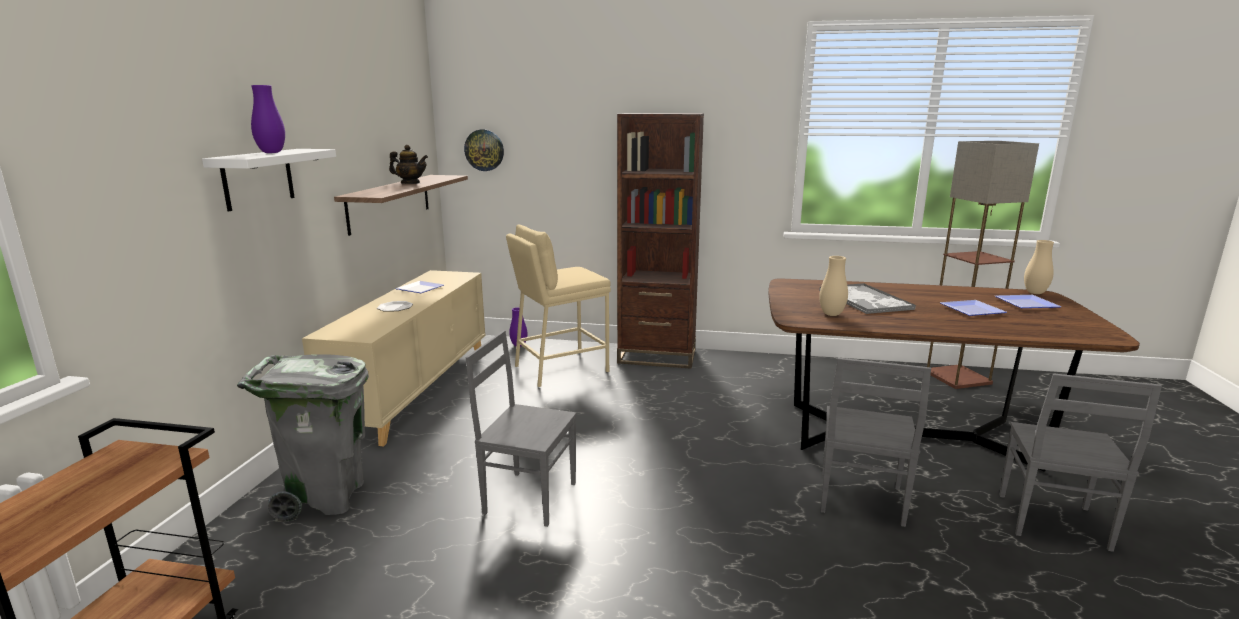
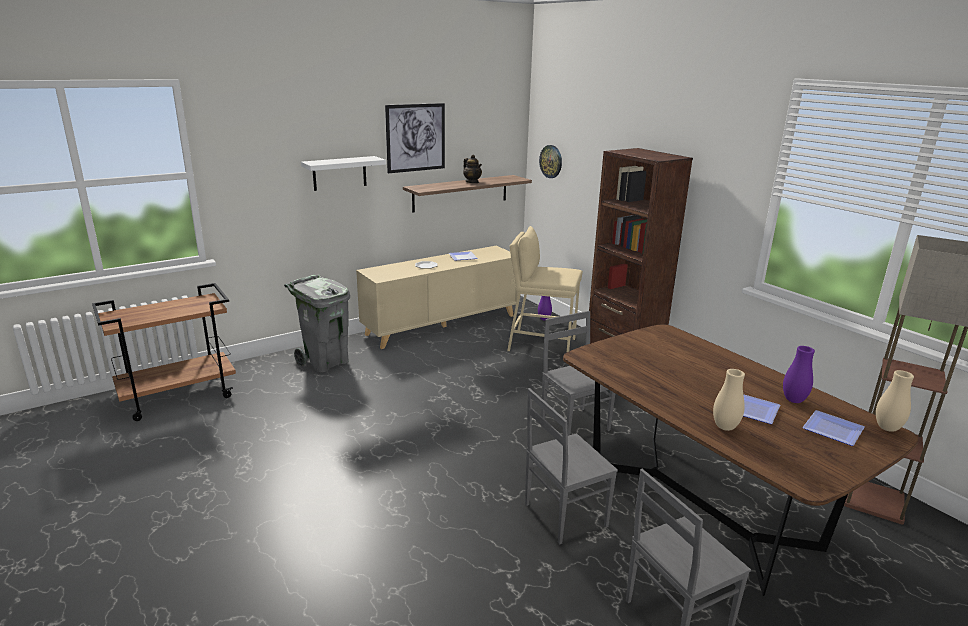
camera: 45 degrees right, 5 degrees up
(271, 152) = (343, 160): purple vase -> purple vase (793, 400)
(338, 121) = (415, 137): none -> picture
(529, 497) = (397, 407): grey chair -> grey chair (575, 424)
(831, 314) = (619, 364): beige vase -> beige vase (725, 427)
(865, 300) = (684, 366): tray -> none

